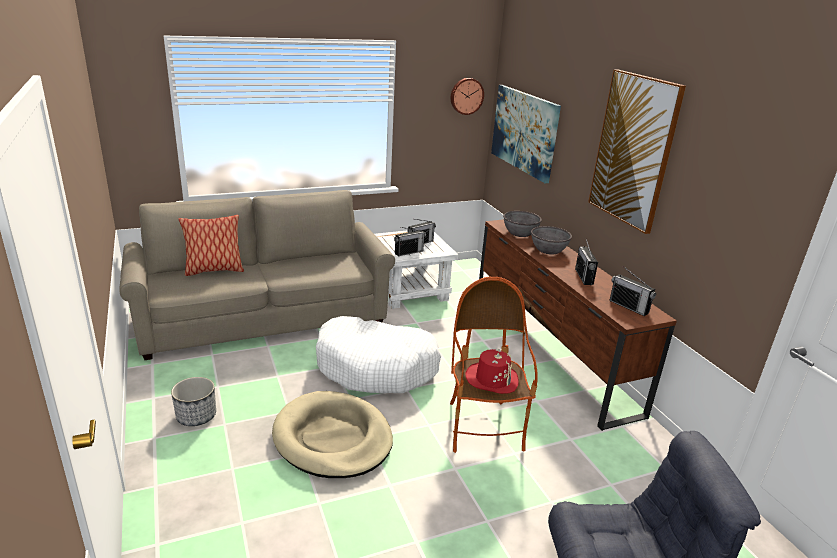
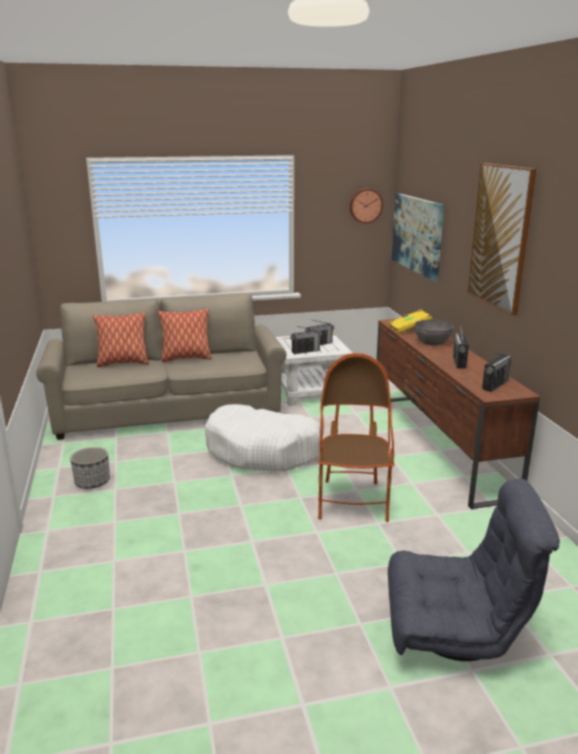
camera: 10 degrees right, 5 degrees down
(283, 263) = (186, 358): none -> pillow
(333, 438) = (208, 504): beige dog bed -> none
(492, 379) = (355, 450): red hat -> none
(520, 233) = (409, 329): grey bowl -> yellow book
(629, 307) = (495, 385): radio -> radio turned 105 degrees counterclockwise

